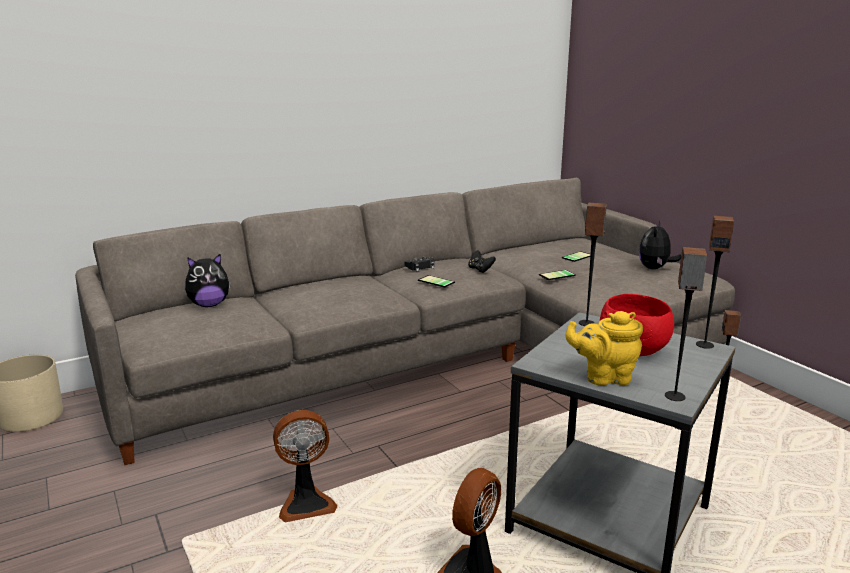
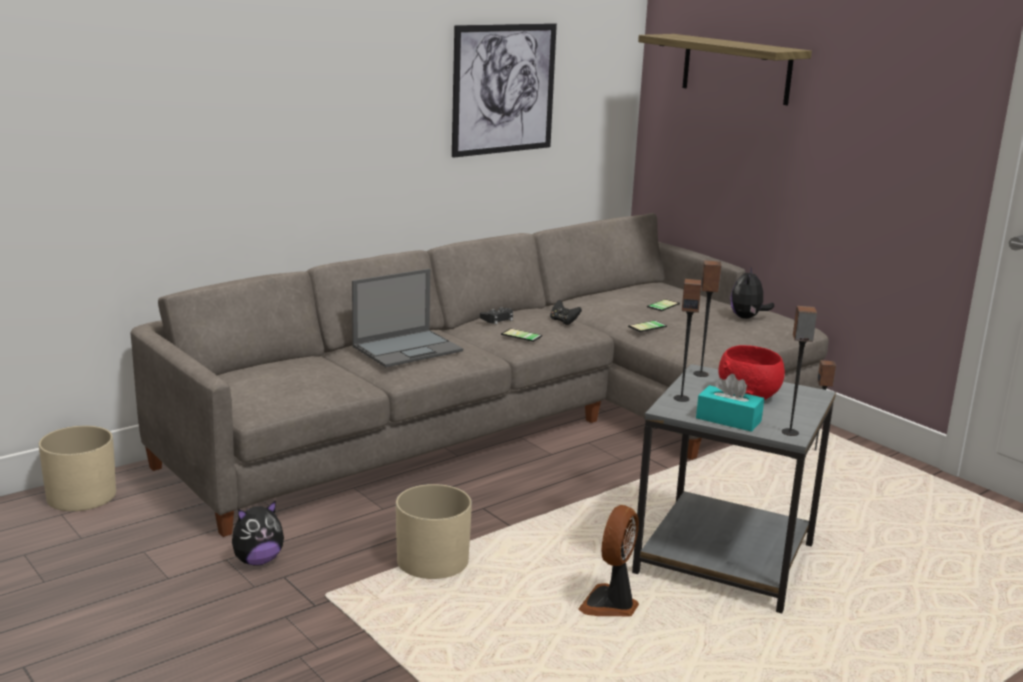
camera: 10 degrees left, 0 degrees up
(209, 305) = (287, 365): plush toy -> plush toy (257, 561)
(306, 504) = (433, 561): fan -> beige planter
(326, 291) = (408, 348): none -> laptop
(436, 65) = (504, 89): none -> picture
(604, 377) = (728, 419): yellow teapot -> turquoise tissue box
(649, 39) = (736, 69): none -> shelf
(704, 344) = (809, 390): speaker -> speaker (681, 398)

